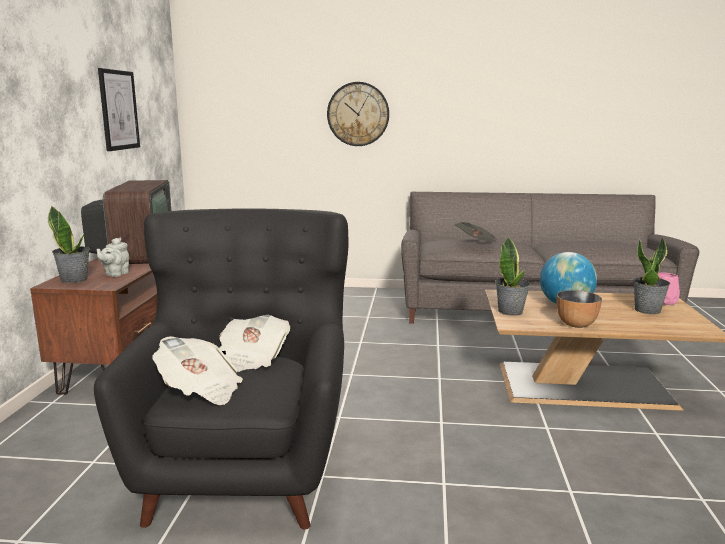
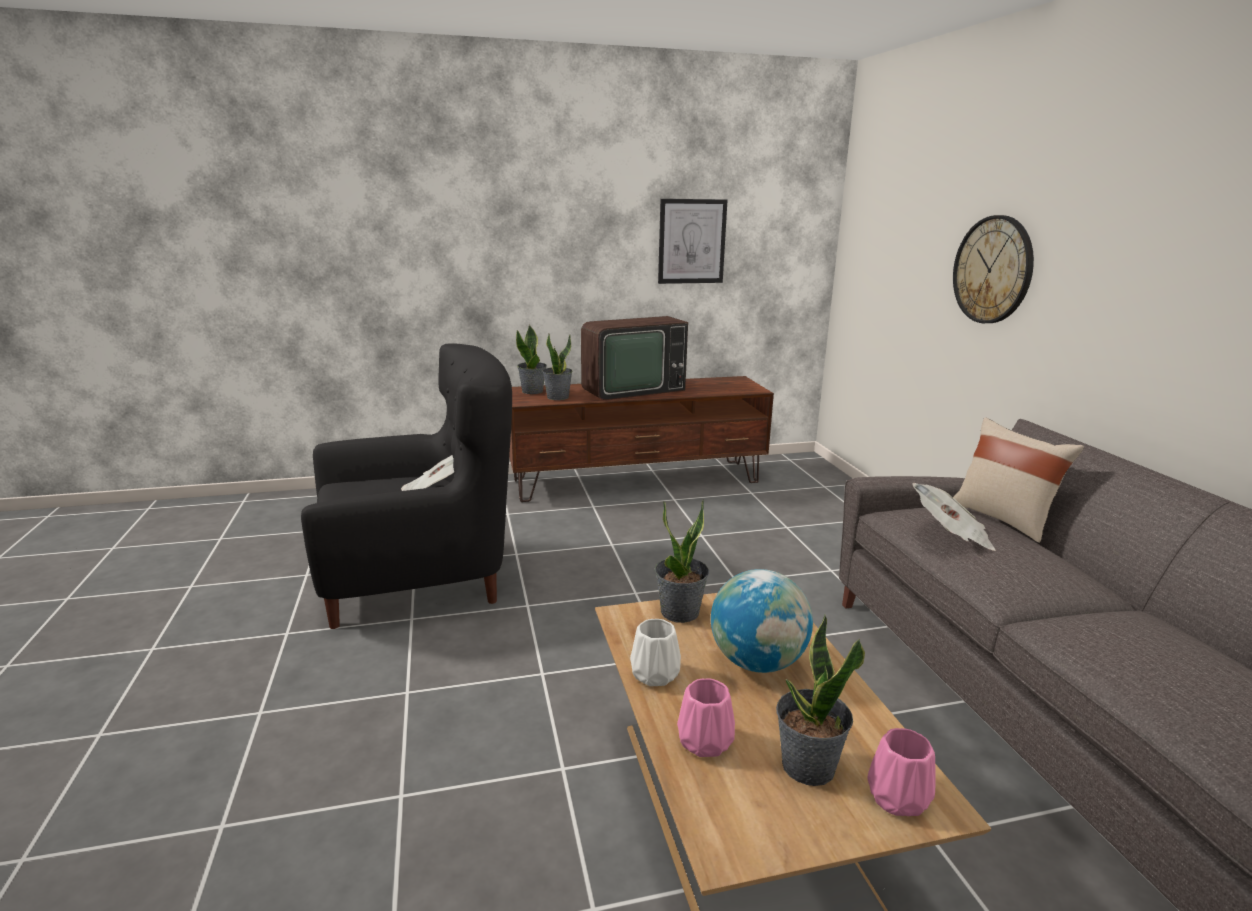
camera: 70 degrees right, 5 degrees up
(115, 274) = (557, 397): grey teapot -> potted plant
(200, 390) = (358, 487): newspaper -> none
(455, 237) = (1003, 519): none -> beige pillow
(576, 324) = (654, 673): bowl -> white vase
(634, 323) = (703, 741): none -> pink vase

